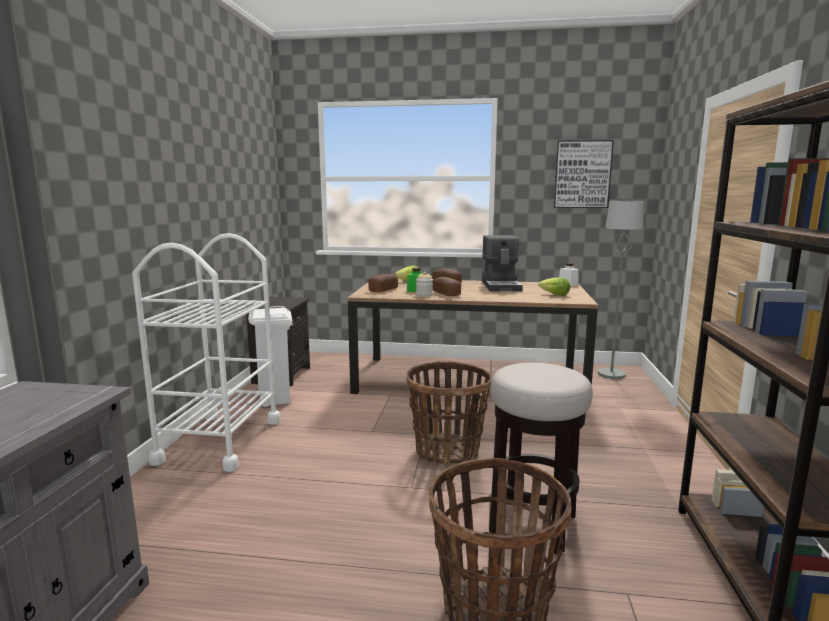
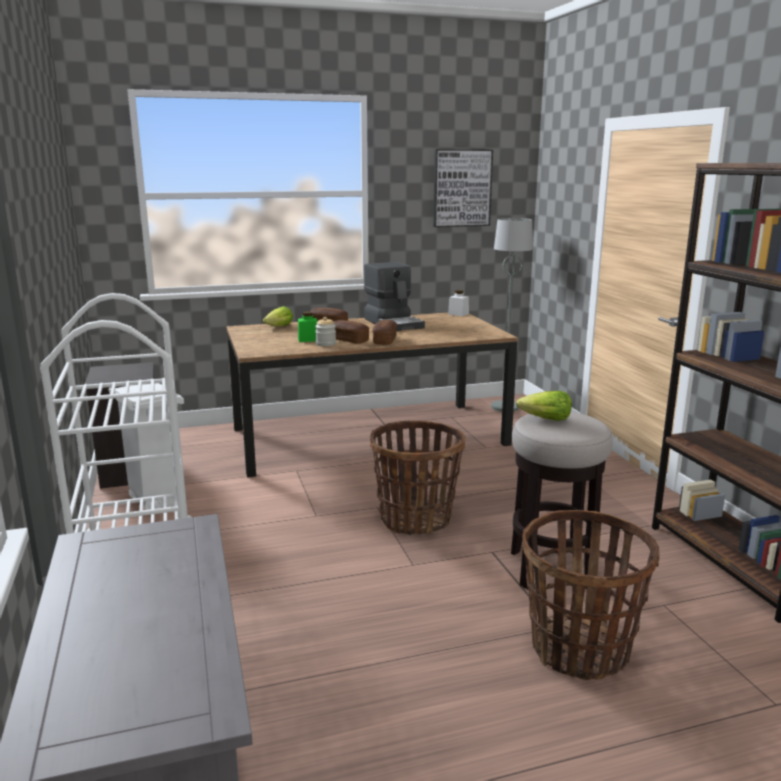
camera: 25 degrees left, 5 degrees up
(383, 290) = (267, 342): bread -> bread (385, 340)
(554, 294) = (462, 329): lettuce -> lettuce (545, 419)

